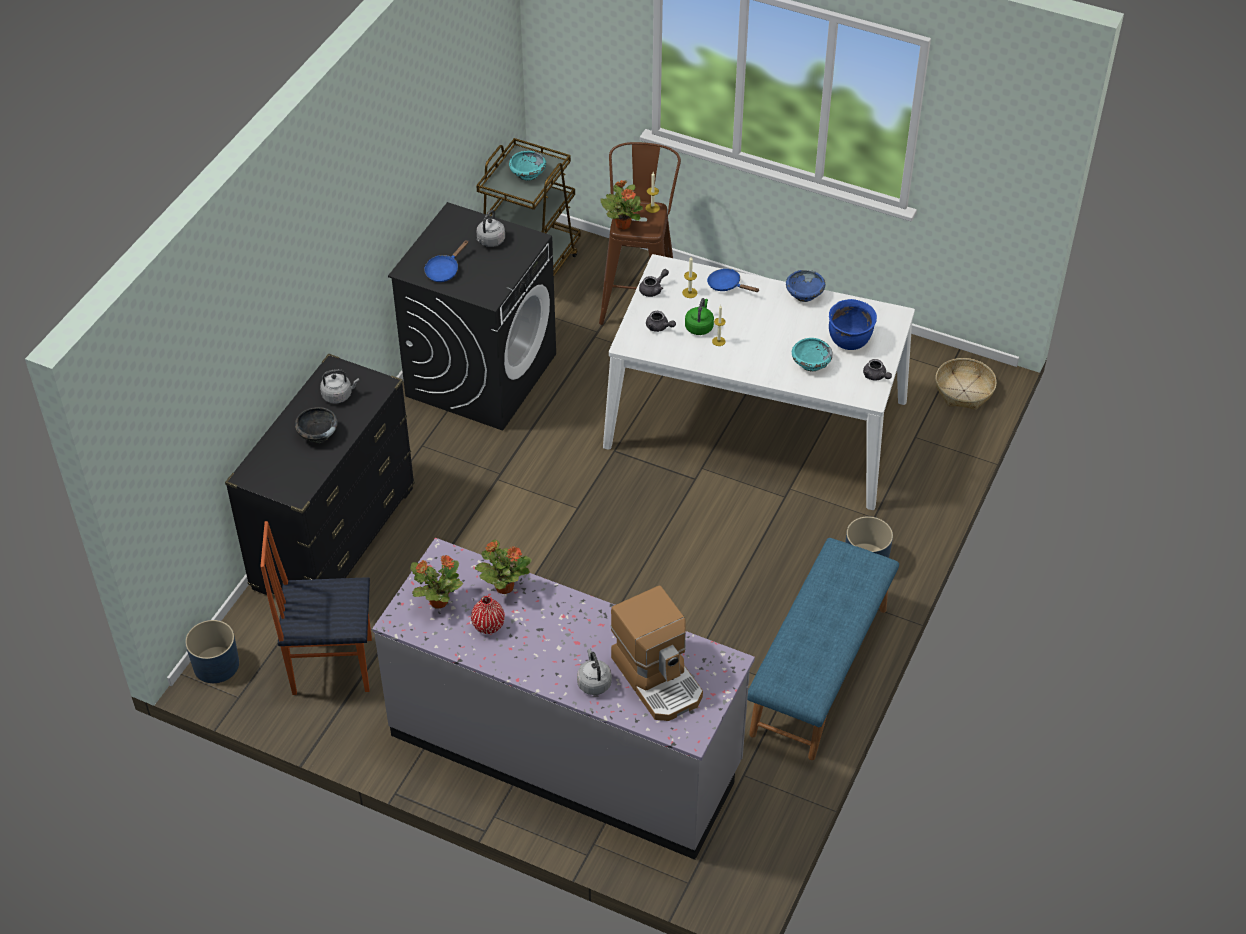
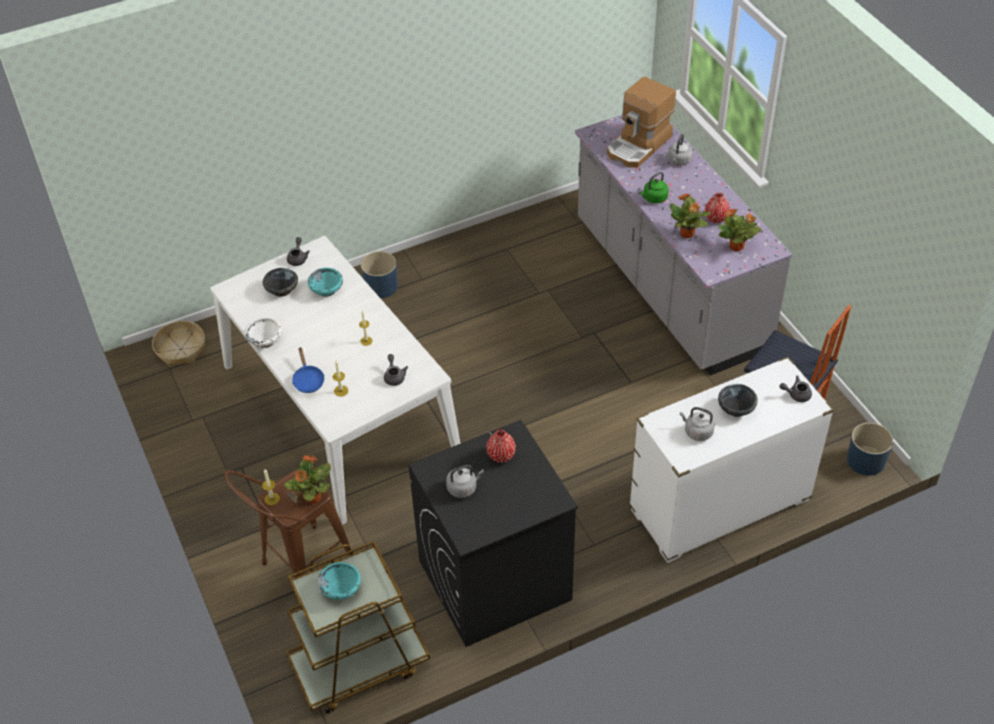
camera: 140 degrees left, 0 degrees up
(334, 538) = (719, 506): black dresser -> white dresser
(444, 270) = (527, 482): blue frying pan -> none
(483, 277) = (501, 455): none -> red vase
(653, 289) = (363, 410): grey teapot -> grey teapot (796, 394)
(658, 678) = (639, 145): coffee machine -> coffee machine turned 150 degrees counterclockwise
(699, 326) = (366, 360): green kettle -> green kettle (654, 198)
(804, 294) = (265, 340): blue bowl -> white bowl
(820, 671) = (479, 246): blue bench -> none
(850, 341) = (281, 290): blue cooking pot -> black bowl

